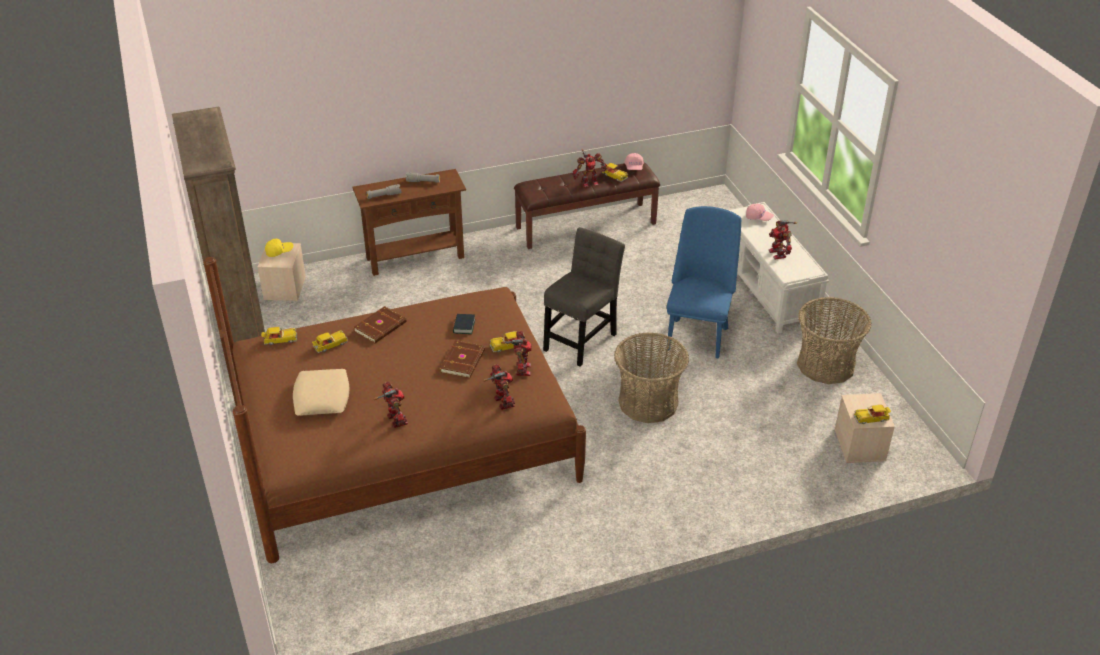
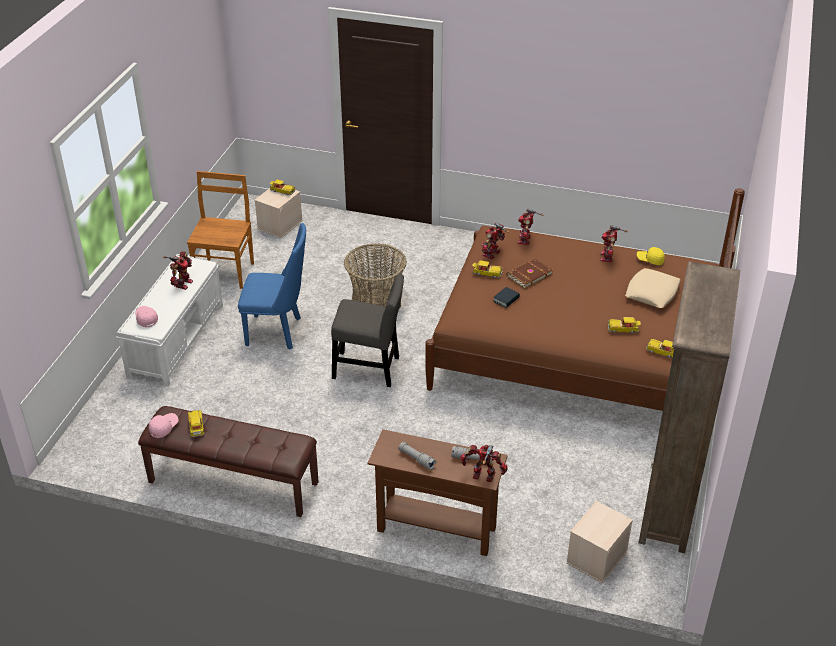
camera: 145 degrees left, 0 degrees up
(279, 251) = (599, 529): yellow cap -> yellow cap (650, 260)
(381, 327) = (572, 326): brown book -> none
(581, 339) = (369, 369): grey chair -> grey chair turned 150 degrees counterclockwise
(589, 182) = (229, 430): toy robot -> toy robot (483, 476)
(697, 334) = (279, 332): blue chair -> blue chair turned 135 degrees counterclockwise
(825, 365) = (225, 272): basket -> brown chair

